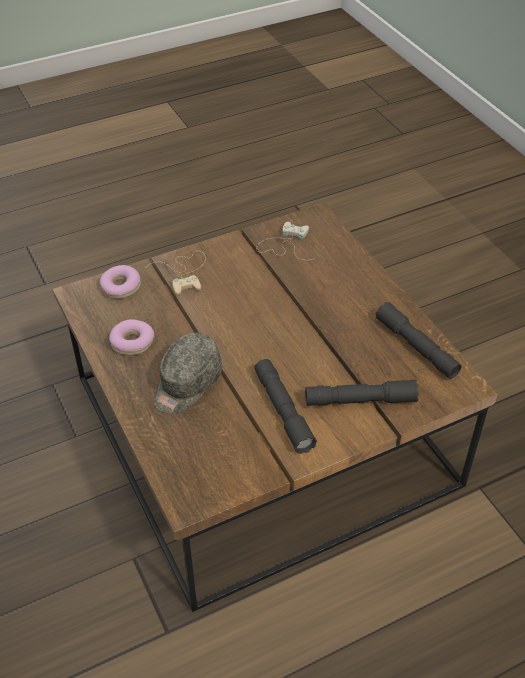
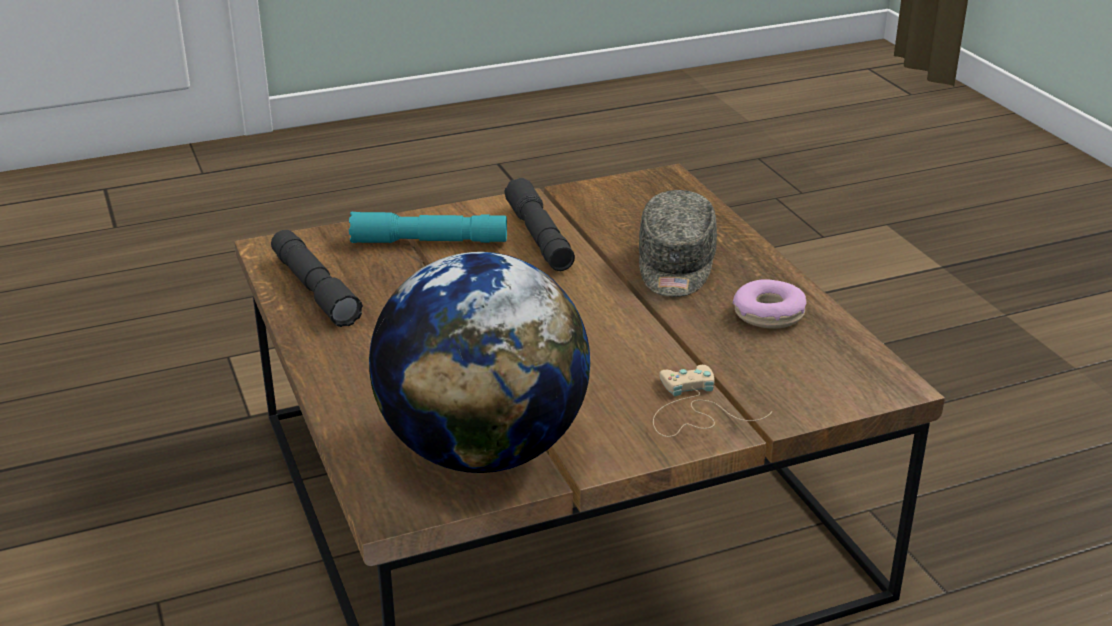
camera: 175 degrees left, 15 degrees down
(121, 287) = (812, 391): donut -> none
(186, 384) = (675, 266): grey cap -> grey cap turned 150 degrees clockwise
(285, 244) = (483, 450): white game controller -> globe
(360, 400) = (429, 241): grey flashlight -> turquoise flashlight

